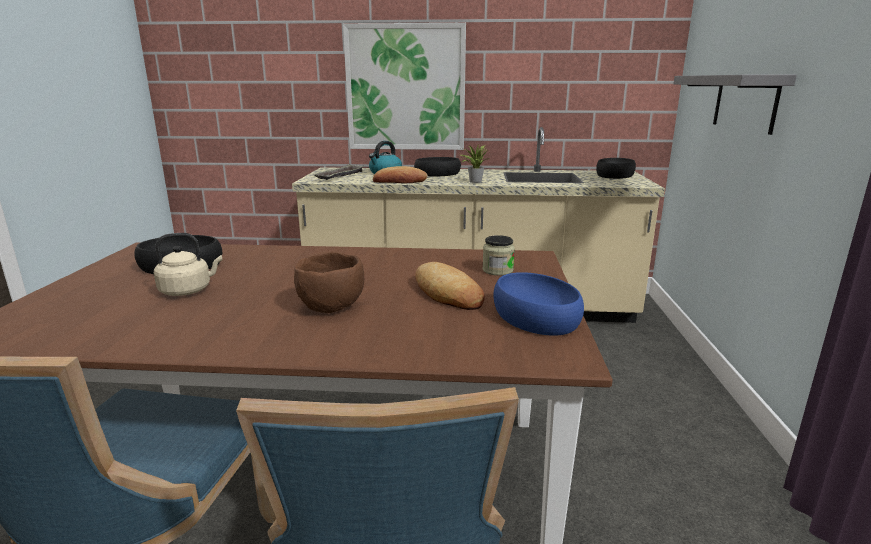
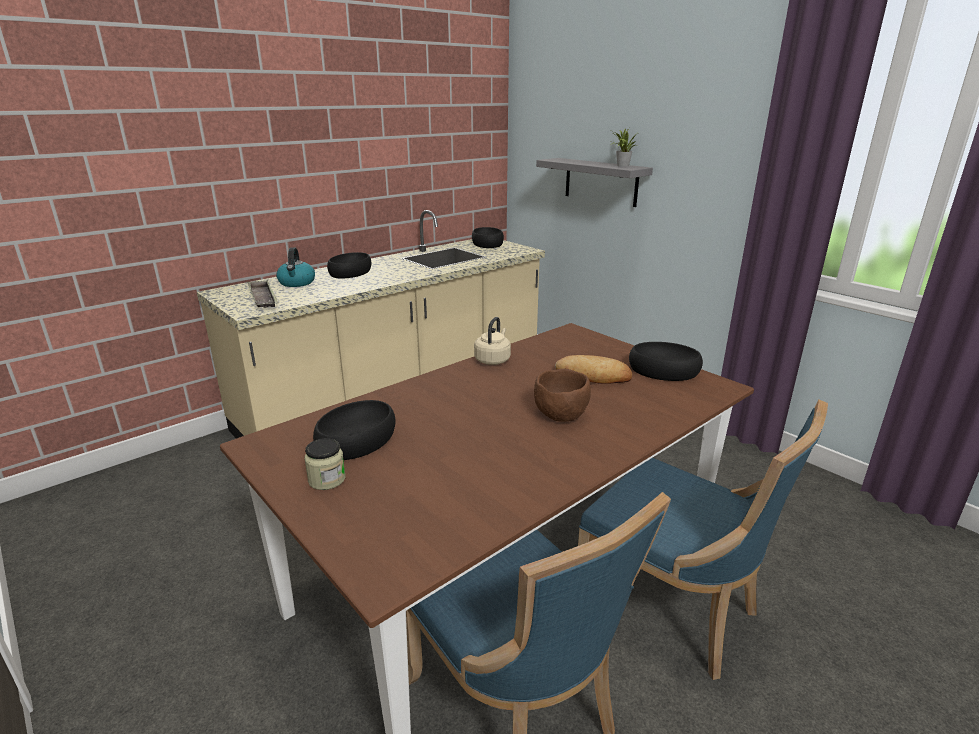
camera: 45 degrees left, 5 degrees up
(188, 290) = (434, 453): beige kettle -> beige kettle (493, 359)
(399, 181) = (343, 290): bread -> none
(405, 88) = (285, 184): picture -> none
(474, 181) = (406, 274): potted plant -> potted plant (621, 166)
(497, 270) = (579, 349): jar -> jar (327, 479)
(534, 316) = (663, 371): blue bowl -> black bowl

